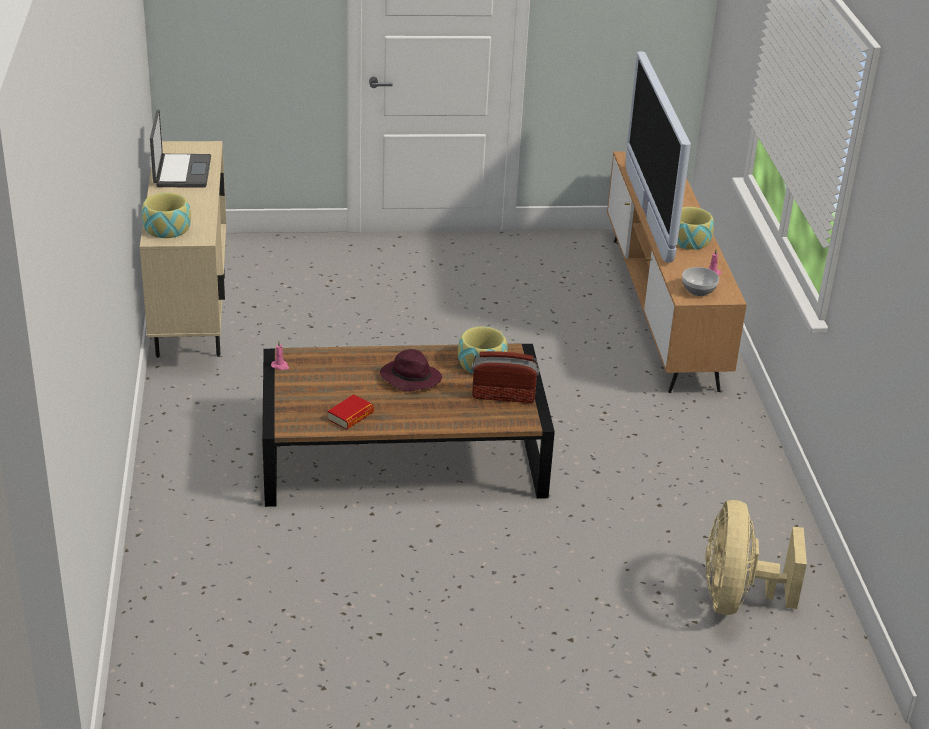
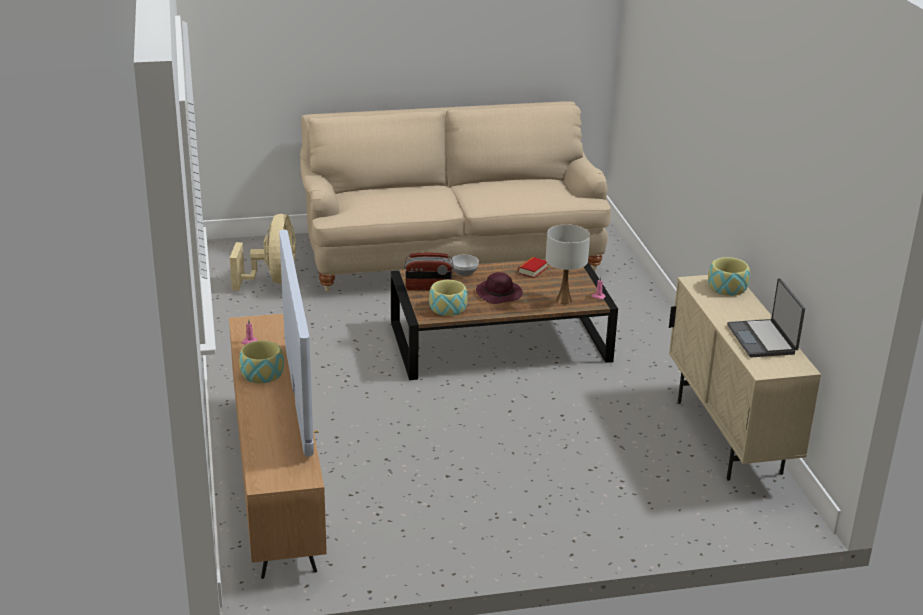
camera: 175 degrees right, 5 degrees down
(328, 363) = (564, 300): none -> white table lamp
(439, 639) = (451, 256): none -> beige sofa
(698, 290) = (268, 325): bowl -> bowl (464, 272)

